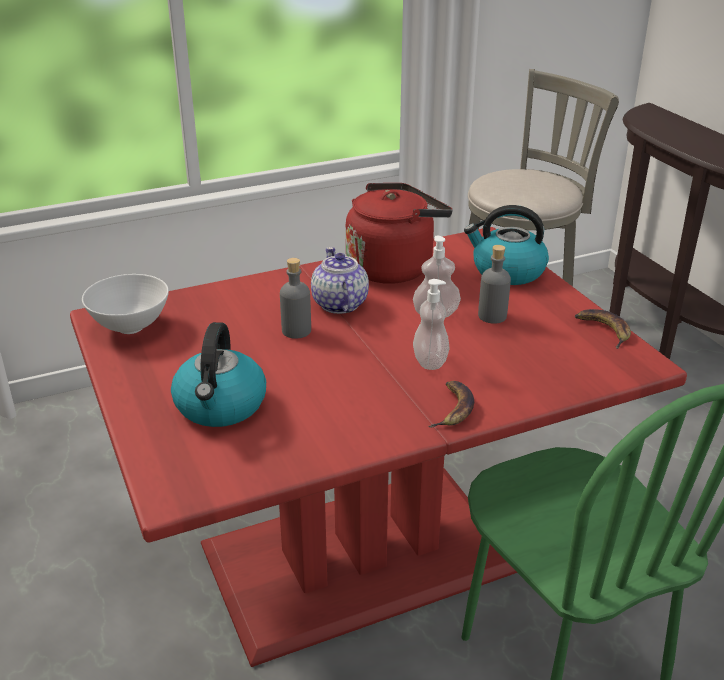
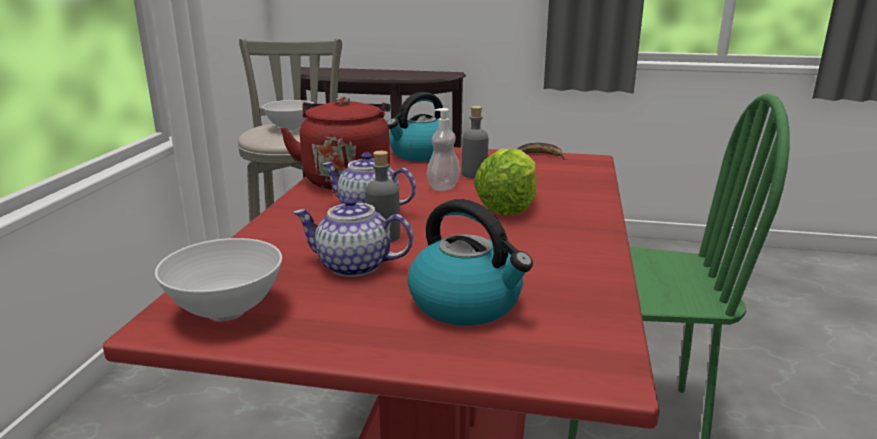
camera: 55 degrees left, 10 degrees down
(233, 340) = (353, 266): none -> teapot
(430, 361) = (508, 207): soap dispenser -> lettuce
(453, 408) = (584, 218): banana -> none
(528, 185) = (291, 128): none -> white bowl

